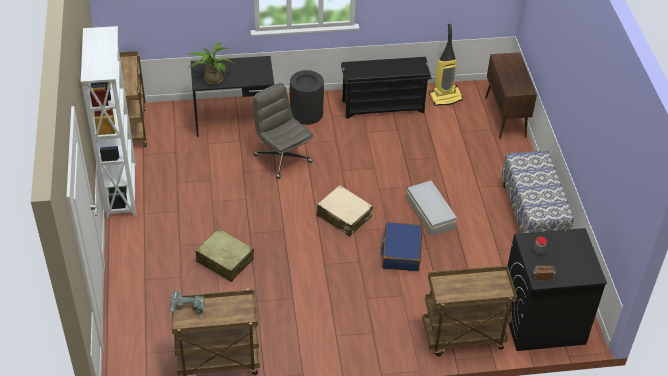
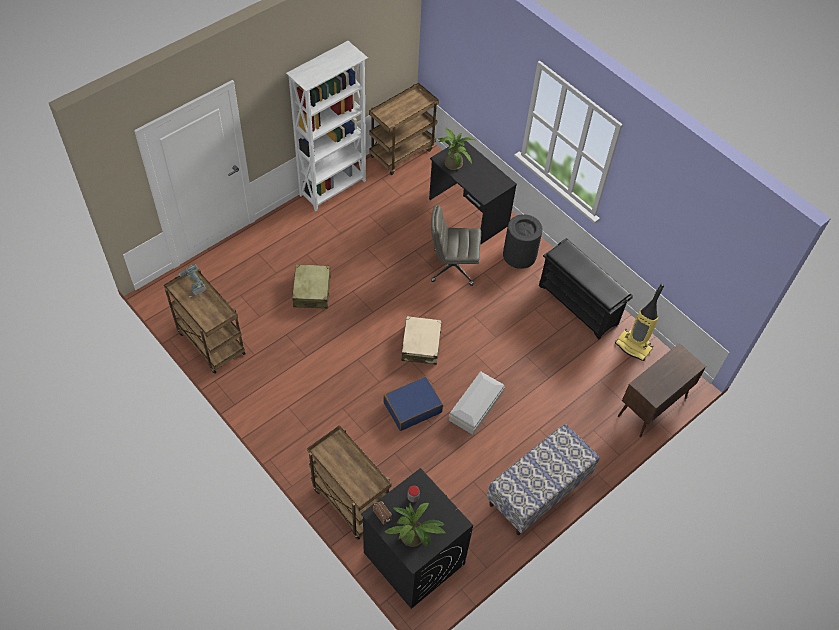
camera: 55 degrees right, 10 degrees up
(282, 158) = (452, 267): grey office chair -> grey office chair turned 105 degrees counterclockwise
(576, 266) = (415, 538): none -> potted plant

